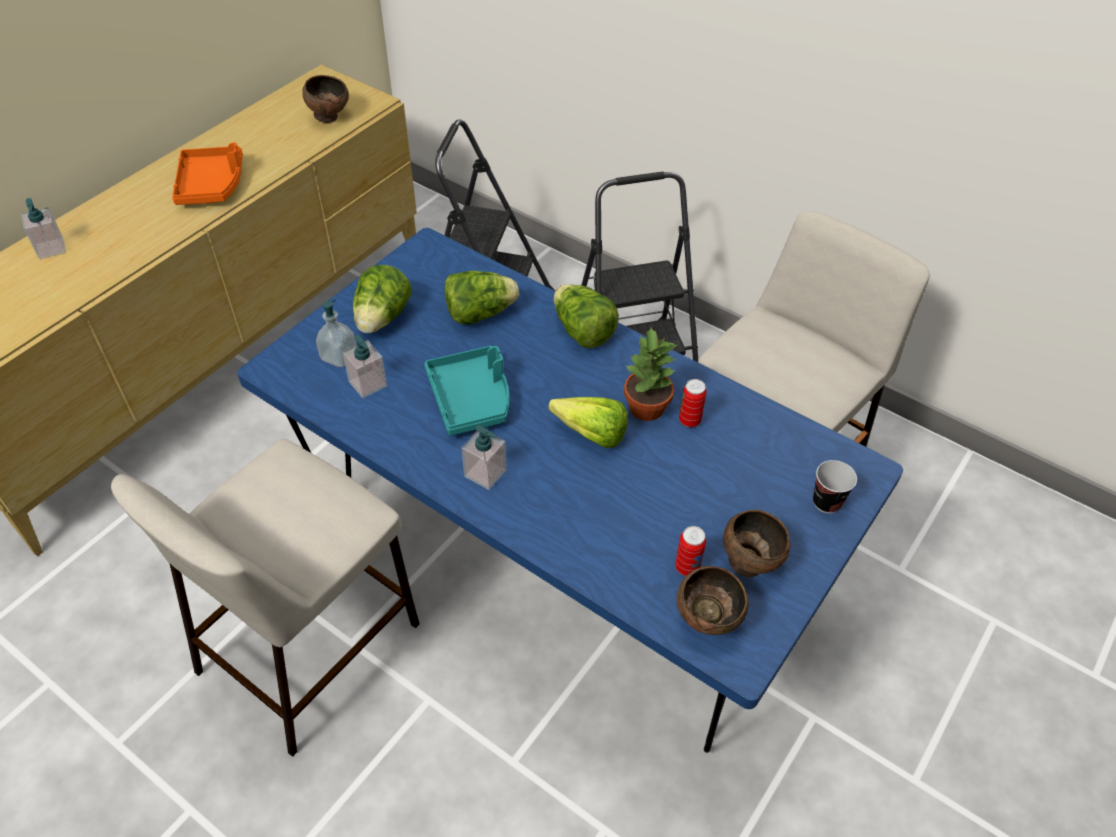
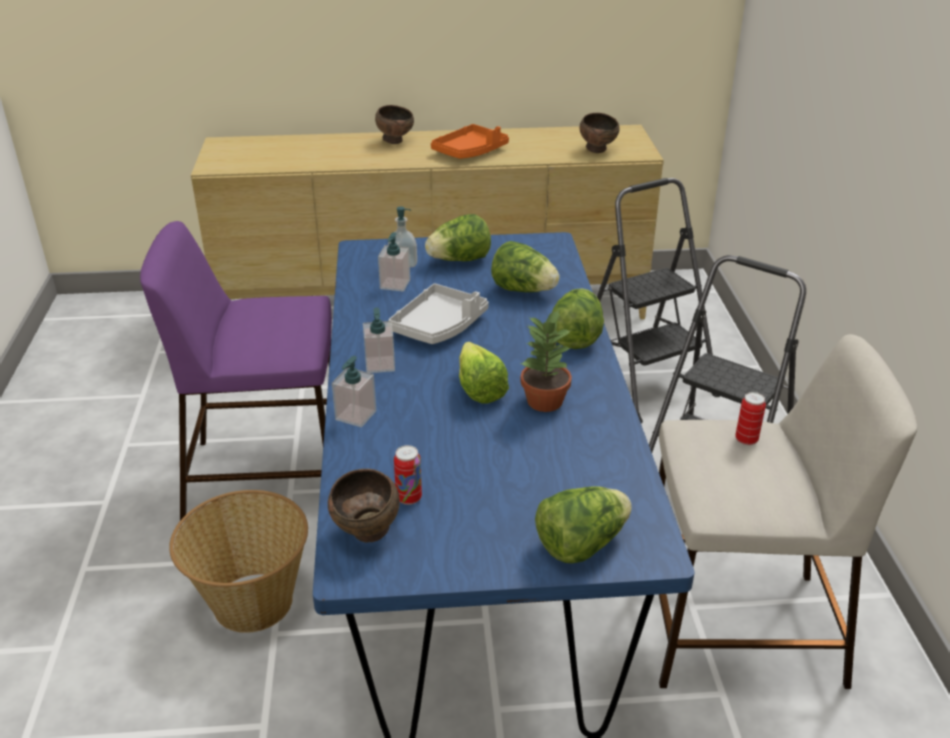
camera: 50 degrees right, 15 degrees down
(51, 248) = (344, 142): soap dispenser -> soap dispenser (355, 415)
(310, 644) = (269, 475): beige stool -> purple stool
(459, 757) = (251, 601): none -> basket
(471, 399) = (439, 326): turquoise tray -> grey tray
(689, 420) = (563, 428): can -> can (746, 440)
(749, 562) = (455, 529): brown bowl -> brown bowl (395, 141)
(826, 502) = (581, 544): cup -> lettuce

